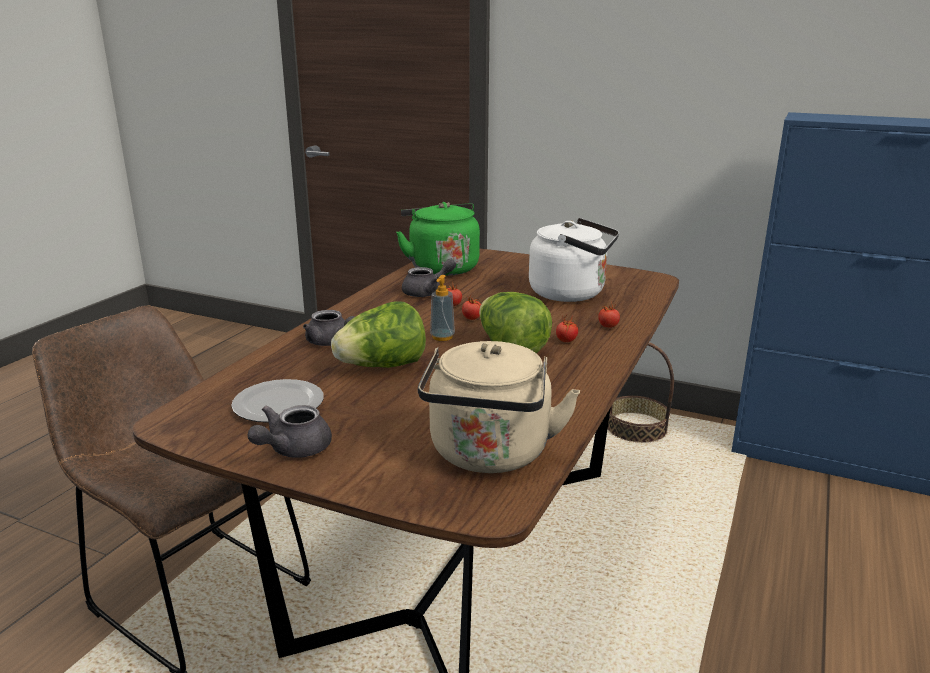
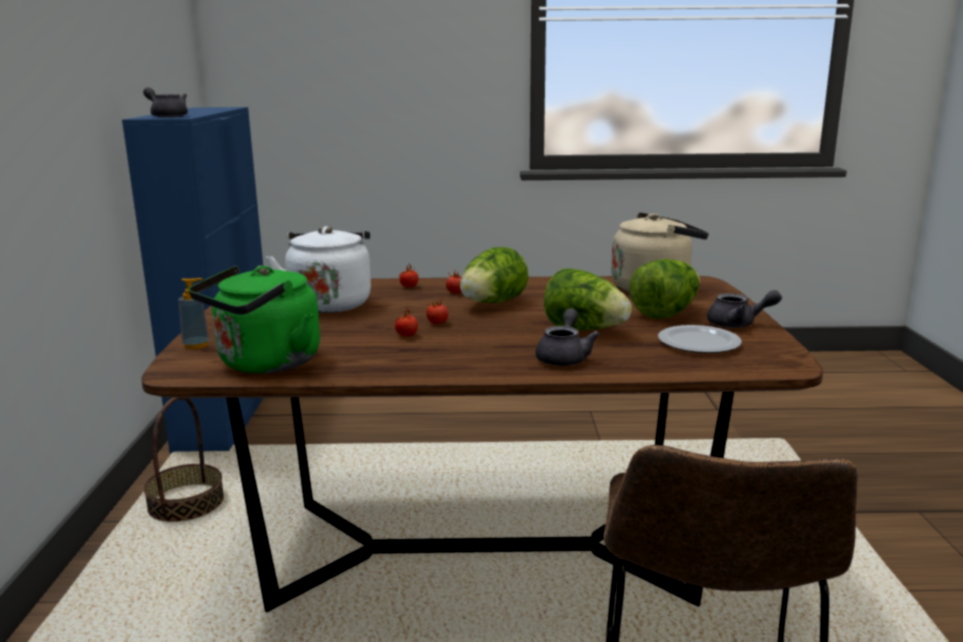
camera: 115 degrees left, 5 degrees down
(380, 423) = (666, 313): none -> lettuce
(427, 292) = (373, 352): grey teapot -> grey teapot (167, 116)
(442, 337) = (496, 325): soap dispenser -> soap dispenser (196, 345)

